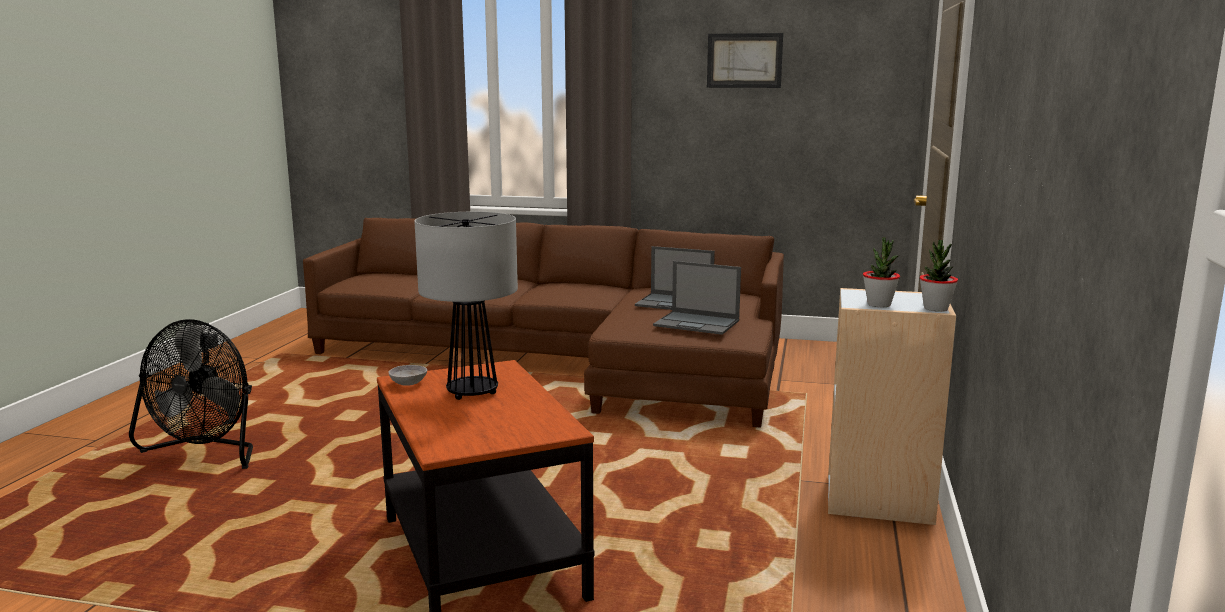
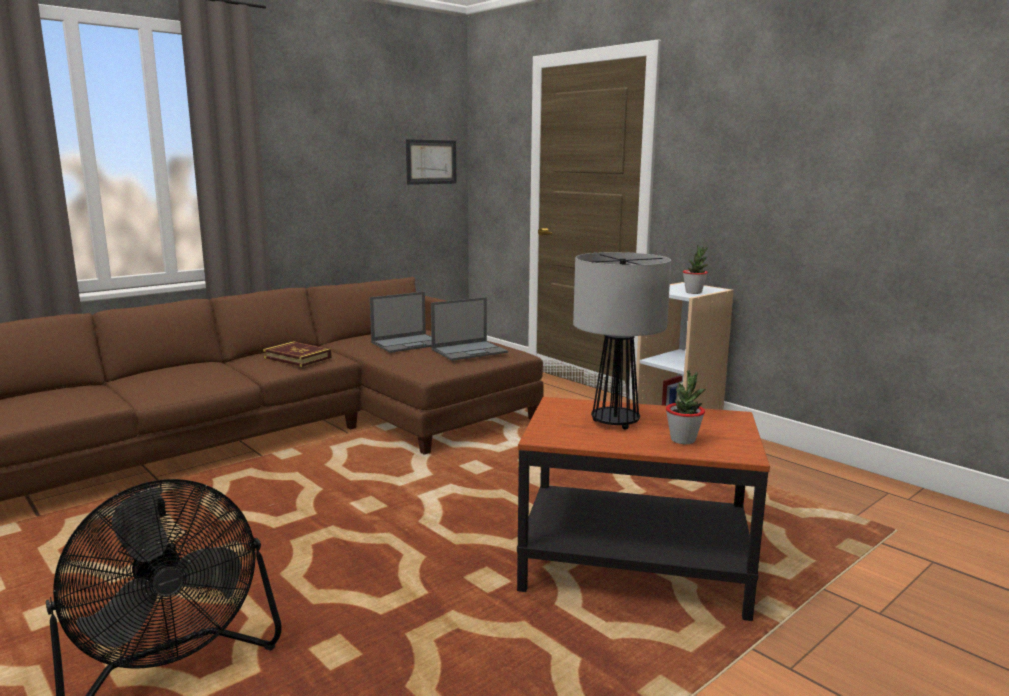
camera: 55 degrees left, 0 degrees up
(408, 383) = (558, 436): grey bowl -> none
(571, 292) = (297, 358): none -> book
(744, 60) = (349, 126): picture -> picture (431, 162)
(935, 308) = (716, 288): potted plant -> potted plant (683, 440)

